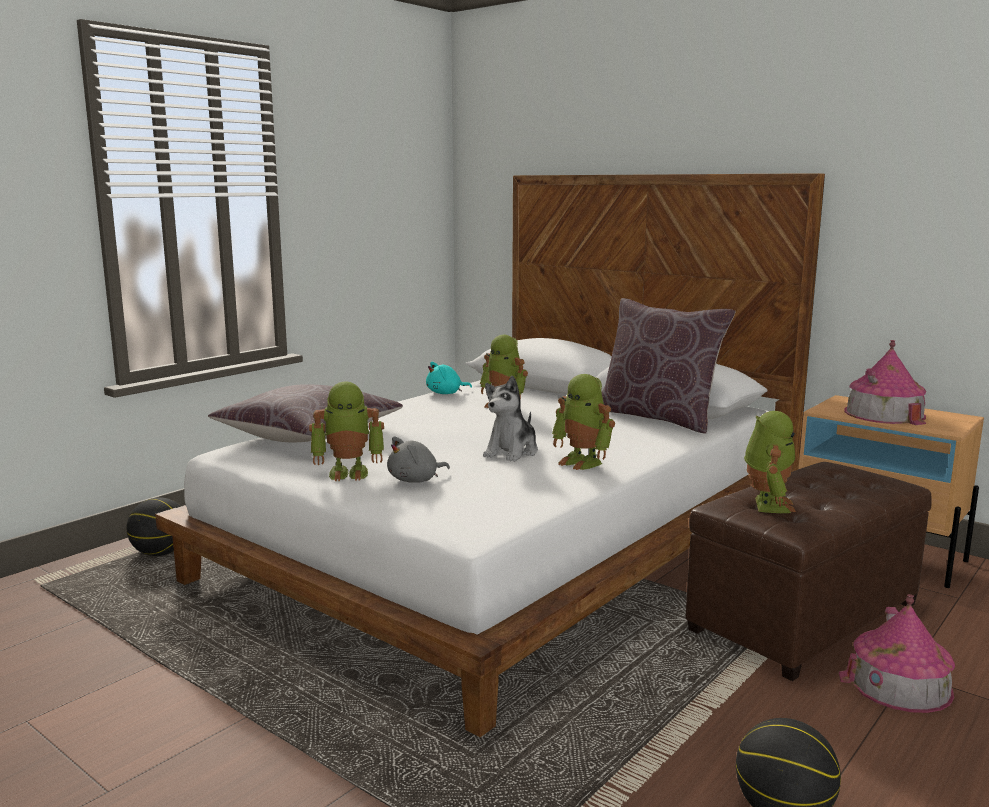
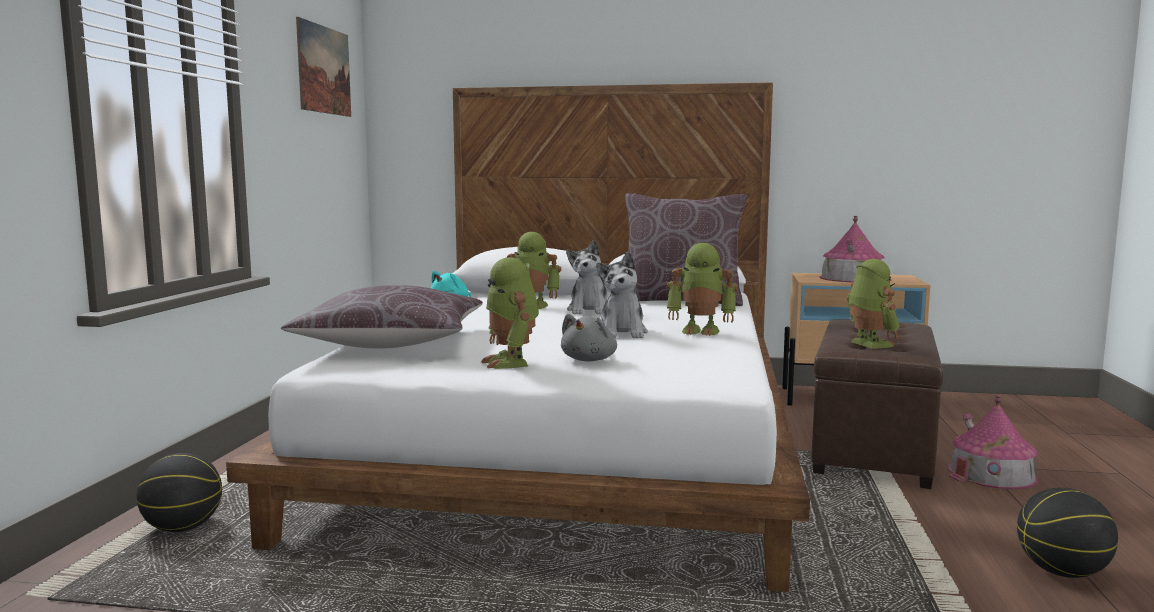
camera: 30 degrees left, 5 degrees down
(349, 472) = (511, 363): toy robot -> toy robot turned 105 degrees clockwise
(392, 164) = (324, 70): none -> picture
(544, 418) = (589, 310): none -> plush toy

